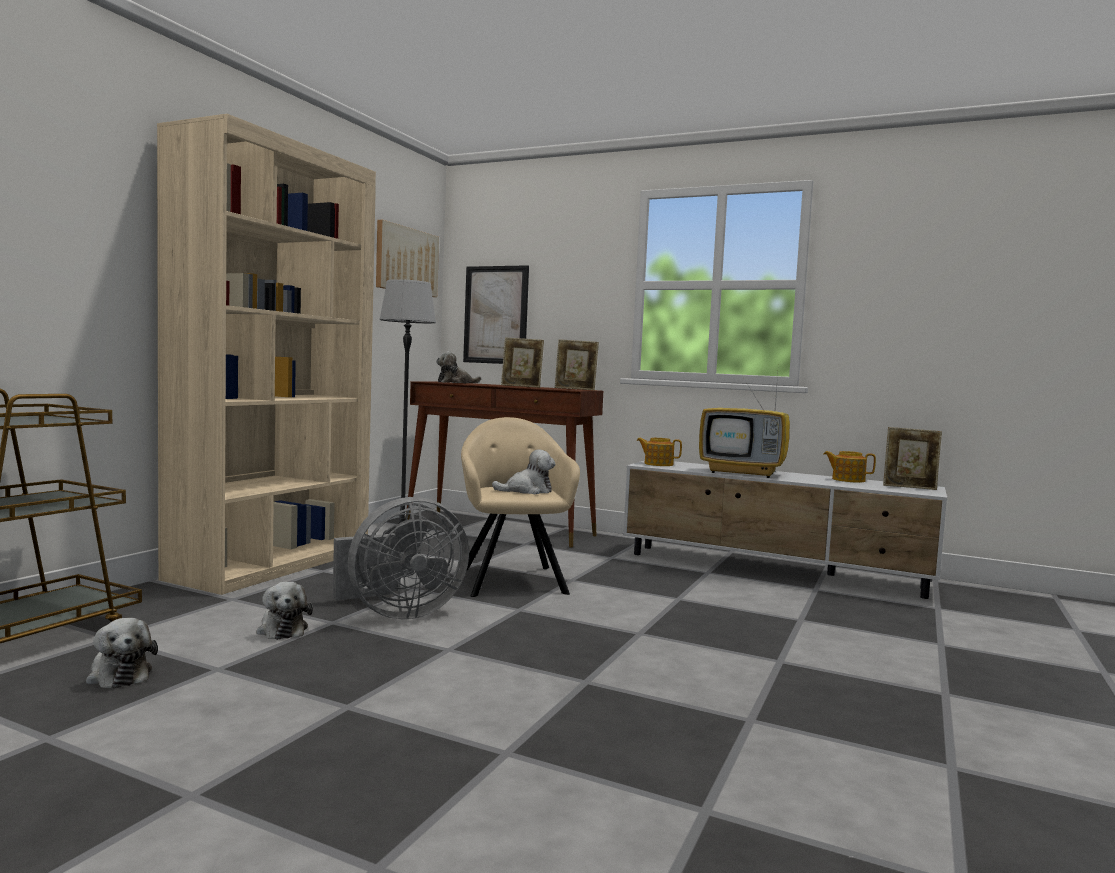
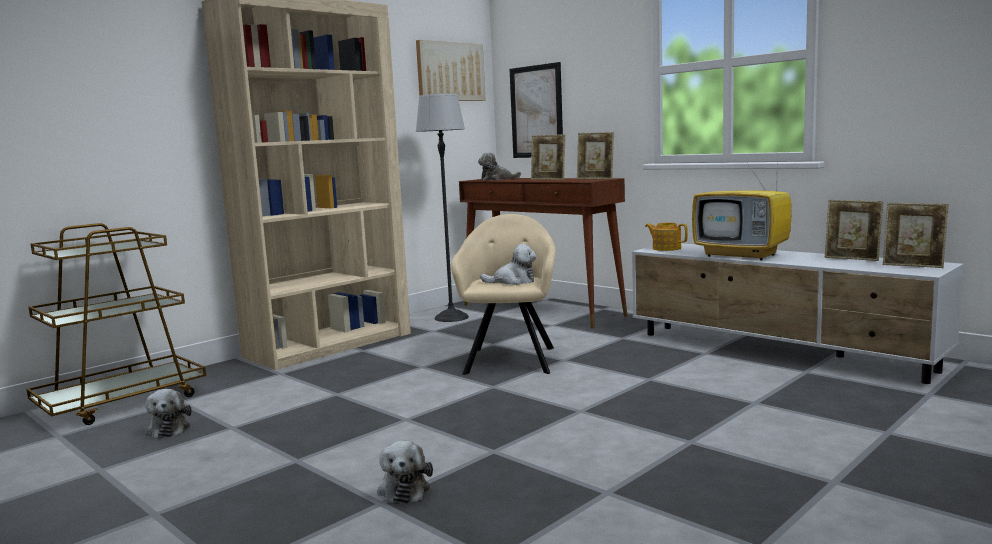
camera: 20 degrees right, 5 degrees up
(282, 629) = (297, 398): plush toy -> plush toy (404, 489)
(398, 613) = (392, 388): grey fan -> none
(847, 480) = (852, 259): teapot -> picture frame

